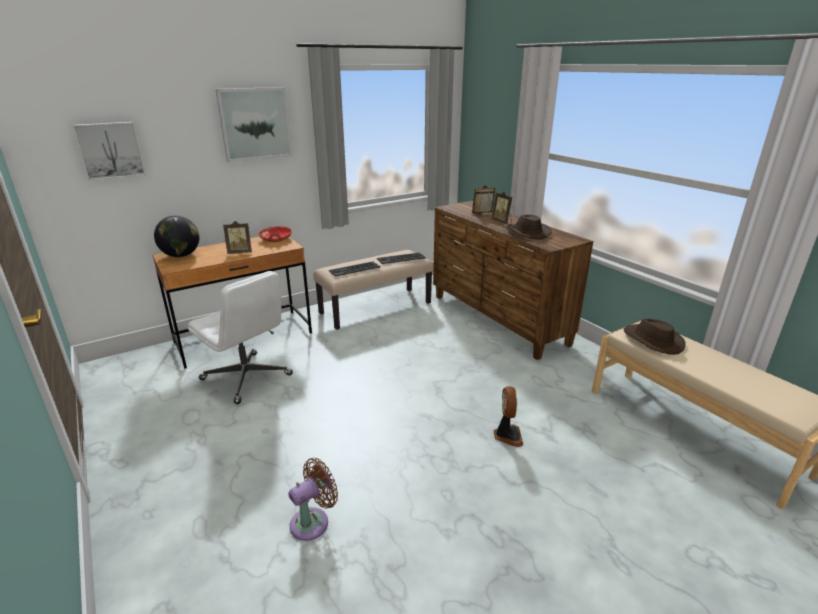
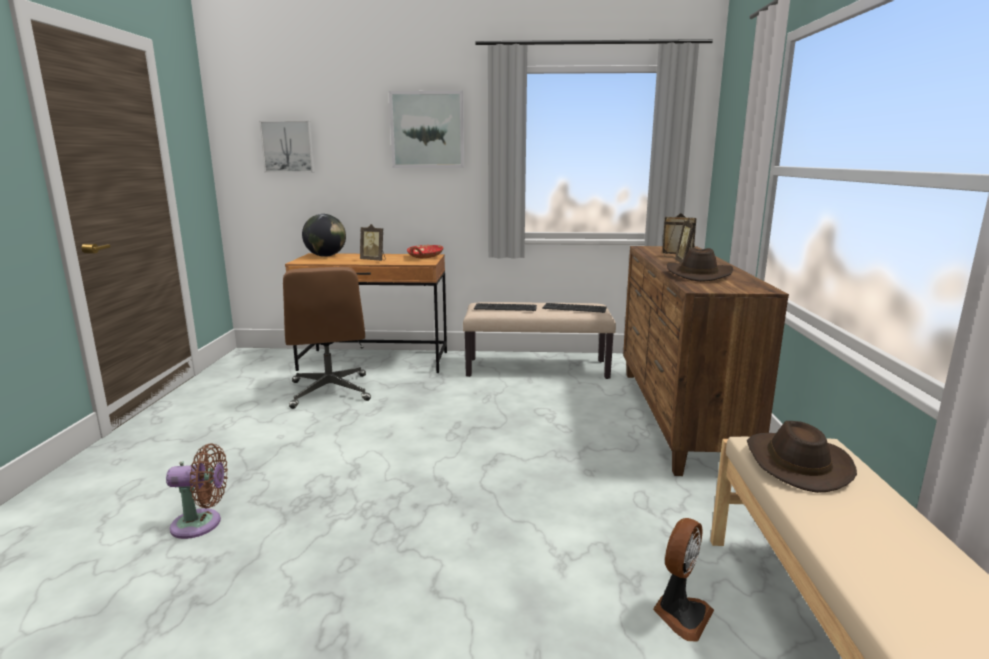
camera: 35 degrees right, 10 degrees down
(247, 377) = (330, 391): white office chair -> brown office chair
(507, 435) = (505, 539): fan -> fan (680, 614)

